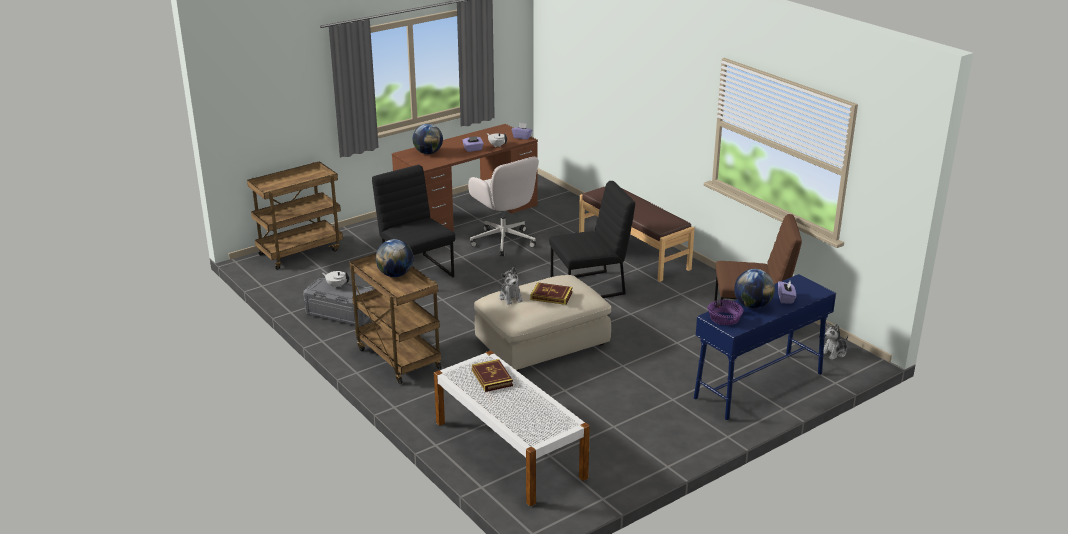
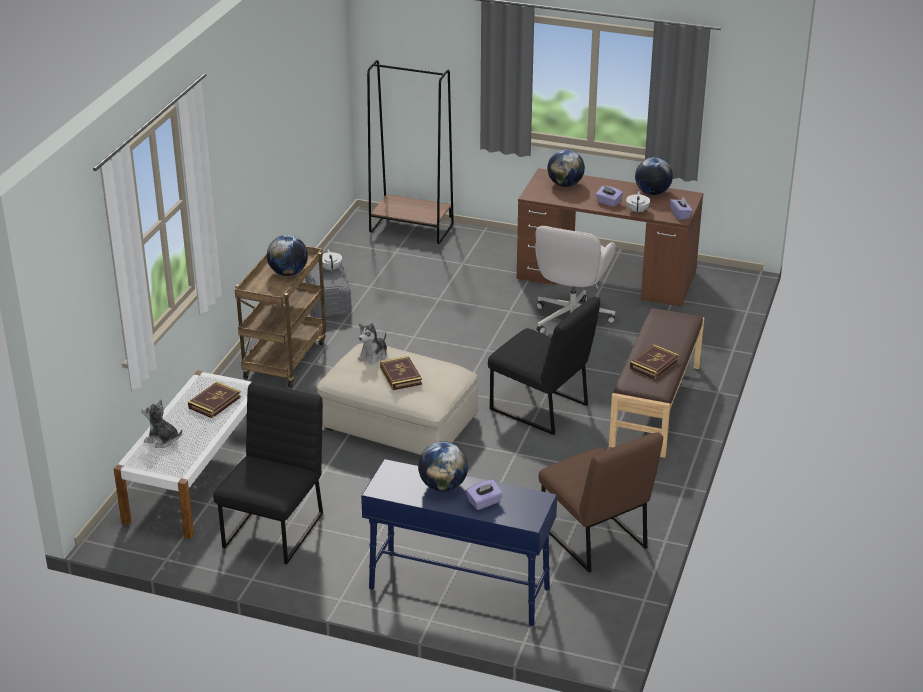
camera: 55 degrees right, 5 degrees up
(300, 251) = (411, 229): brown cart -> clothes rack
(417, 270) = (451, 300): black chair -> black chair (275, 528)
(482, 135) = (652, 192): none -> globe
(648, 214) = (654, 364): none -> book
(724, 318) = (396, 477): purple bowl -> none
(834, 353) = (591, 622): plush toy -> plush toy (162, 440)

